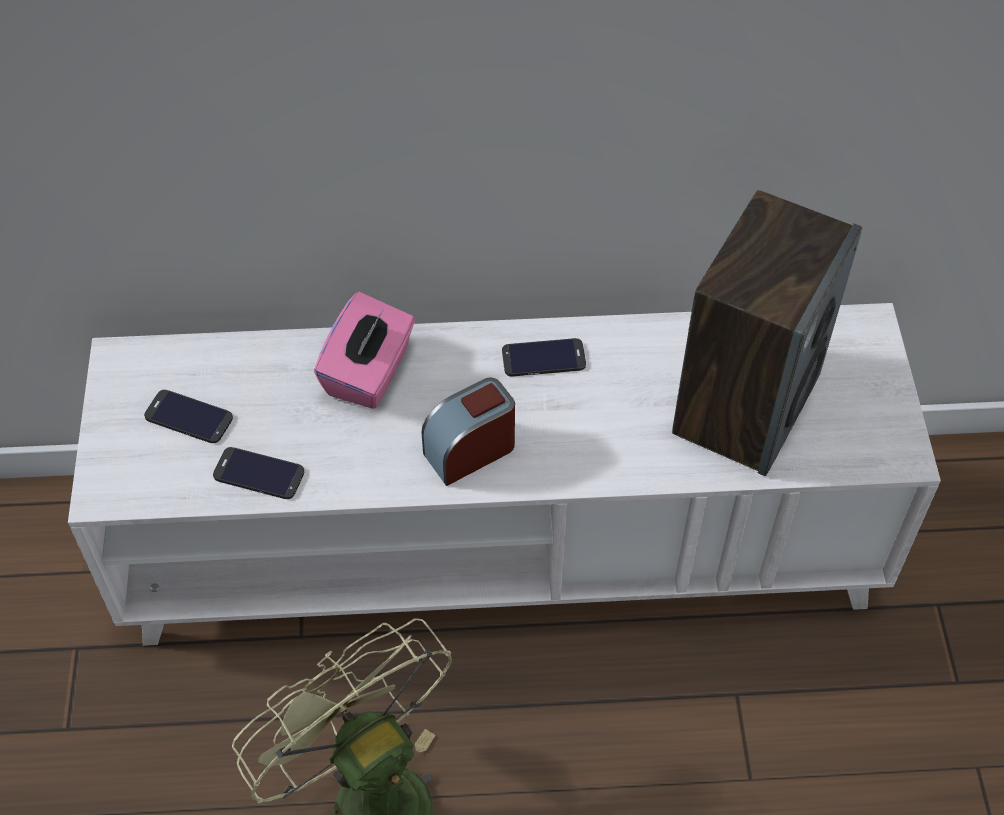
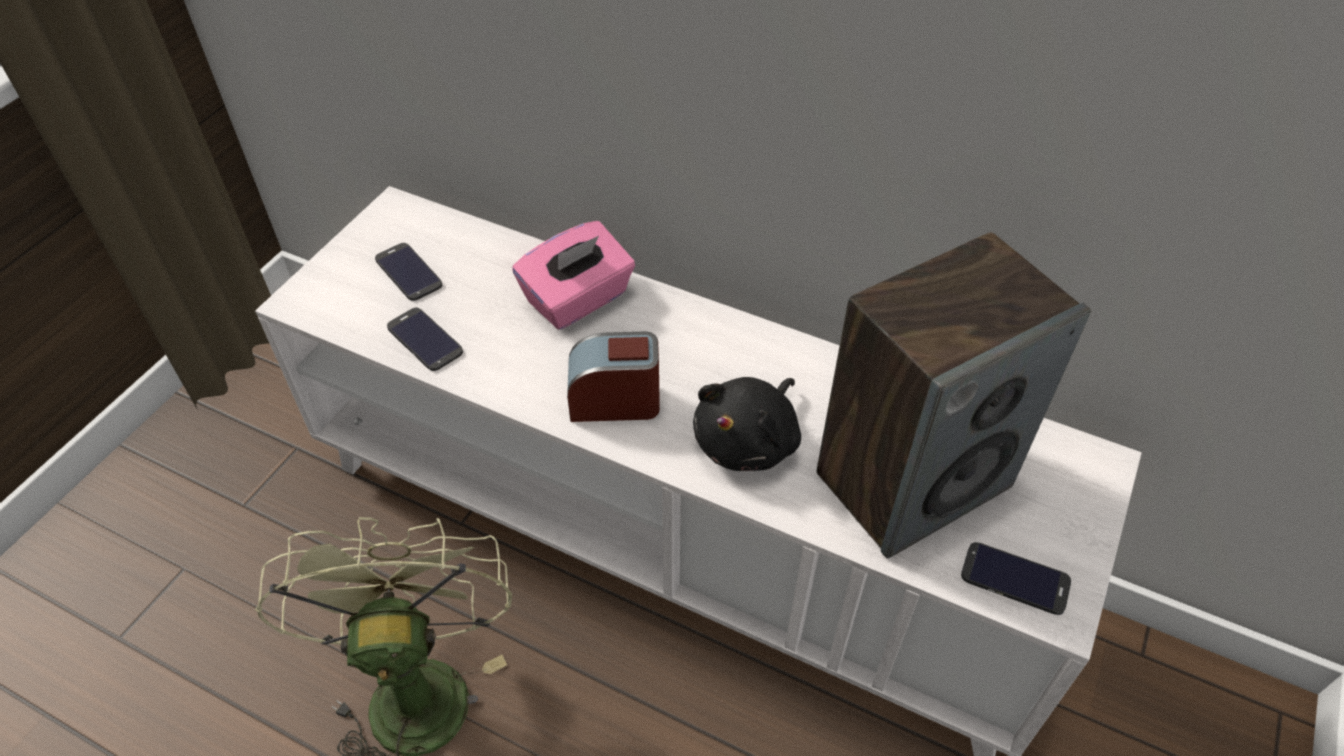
camera: 30 degrees right, 5 degrees down
(543, 358) = (740, 352): phone -> phone (1015, 579)
(603, 432) = (749, 441): none -> black plush toy

